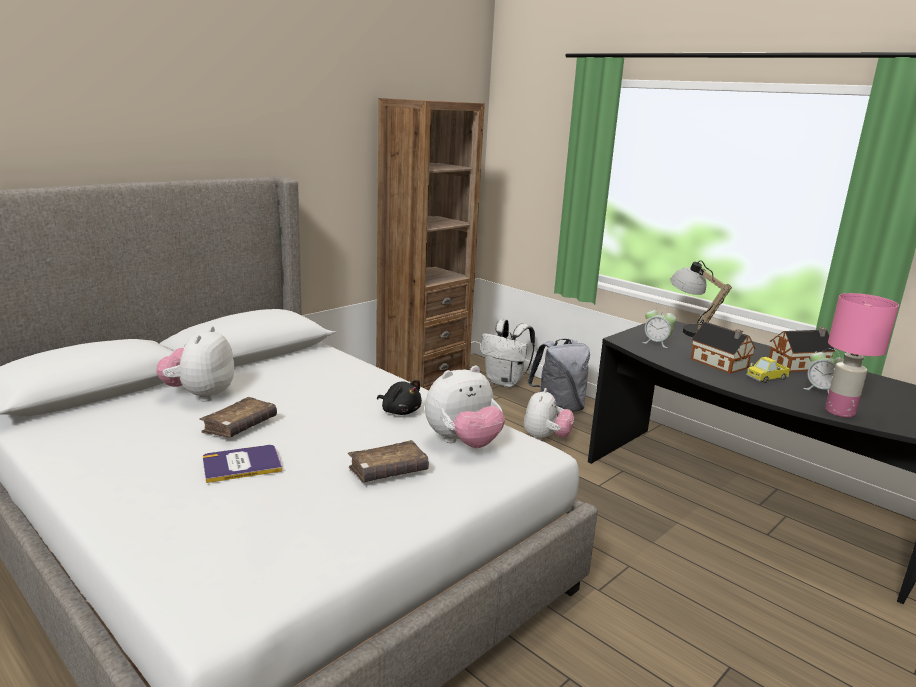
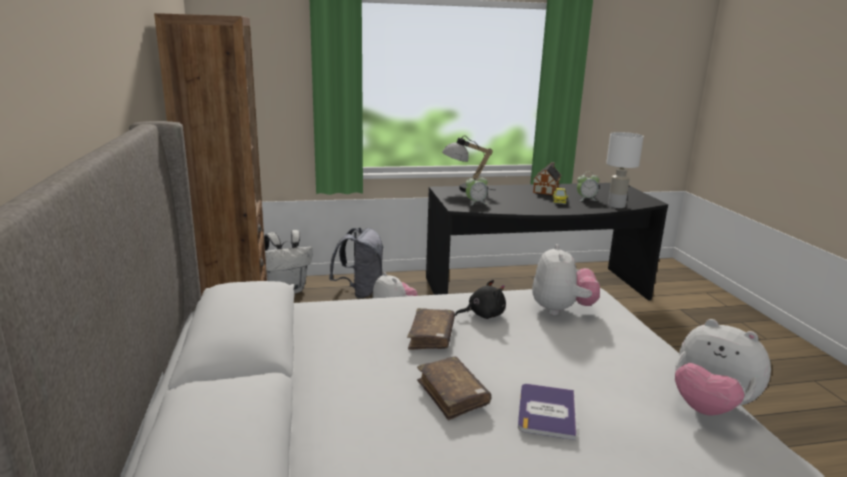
camera: 55 degrees left, 0 degrees up
(200, 395) = (337, 402): plush toy -> plush toy (710, 407)
(388, 471) = (593, 350): brown book -> brown book (431, 336)
(720, 364) = (527, 202): toy house -> none
(840, 412) = (616, 206): pink table lamp -> white table lamp

